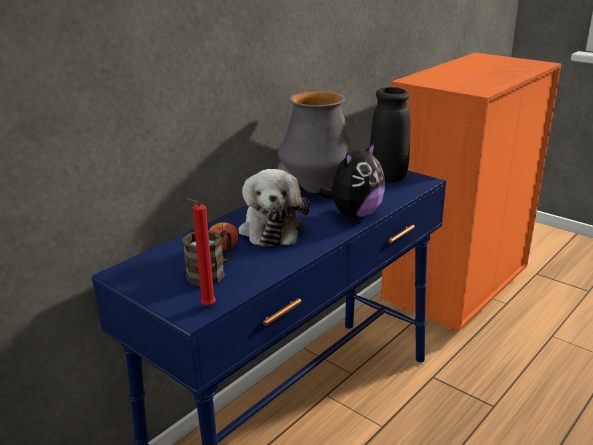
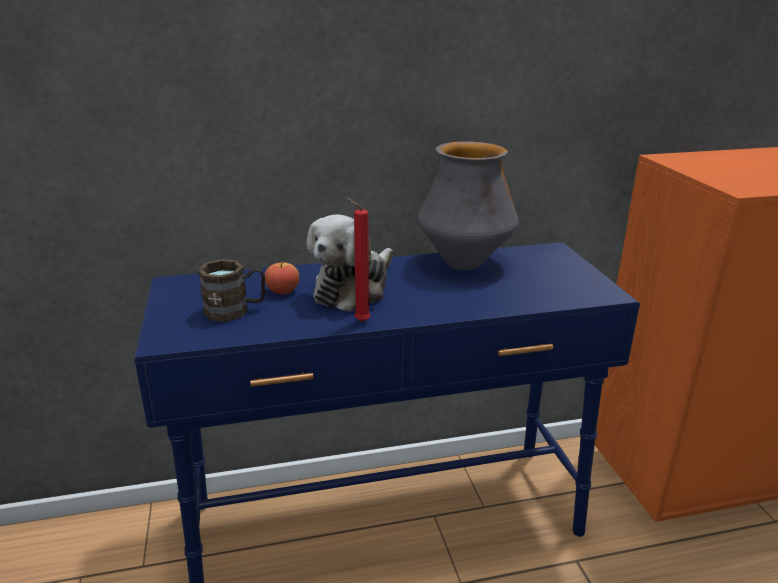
camera: 35 degrees right, 0 degrees up
(206, 307) = (182, 339): red candle -> red candle (359, 321)
(354, 214) = (460, 304): plush toy -> none
(388, 177) = (565, 277): black vase -> none

